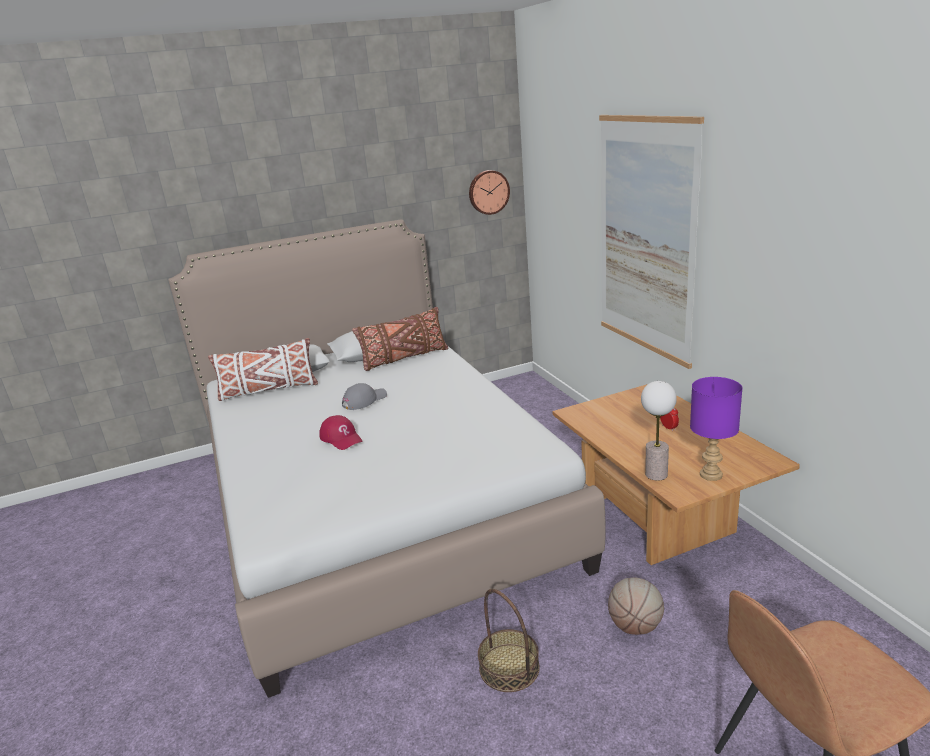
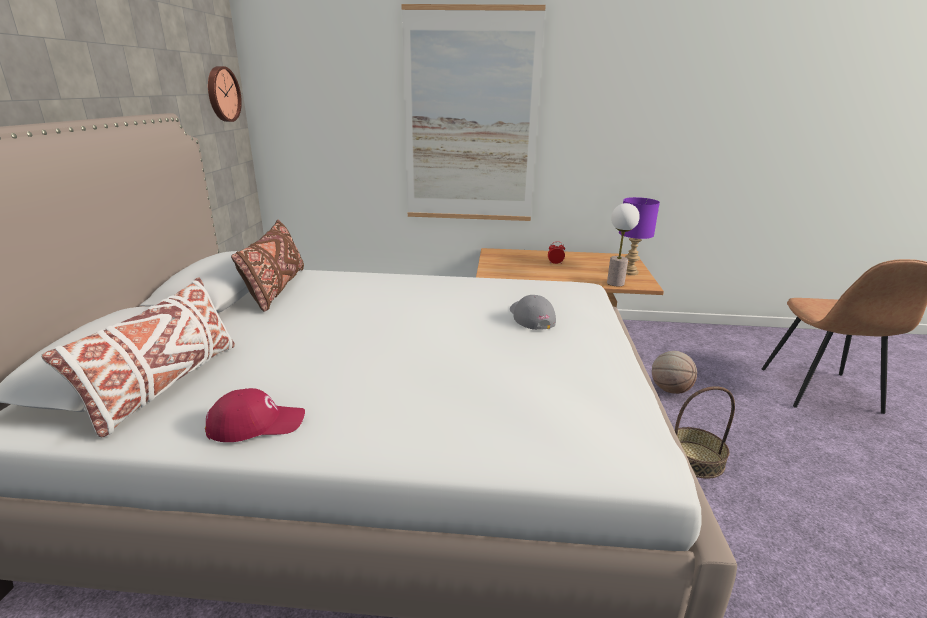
camera: 65 degrees left, 0 degrees up
(341, 438) = (435, 359): red cap -> red cap (256, 423)
(364, 400) = (350, 328): grey cap -> grey cap (530, 317)

